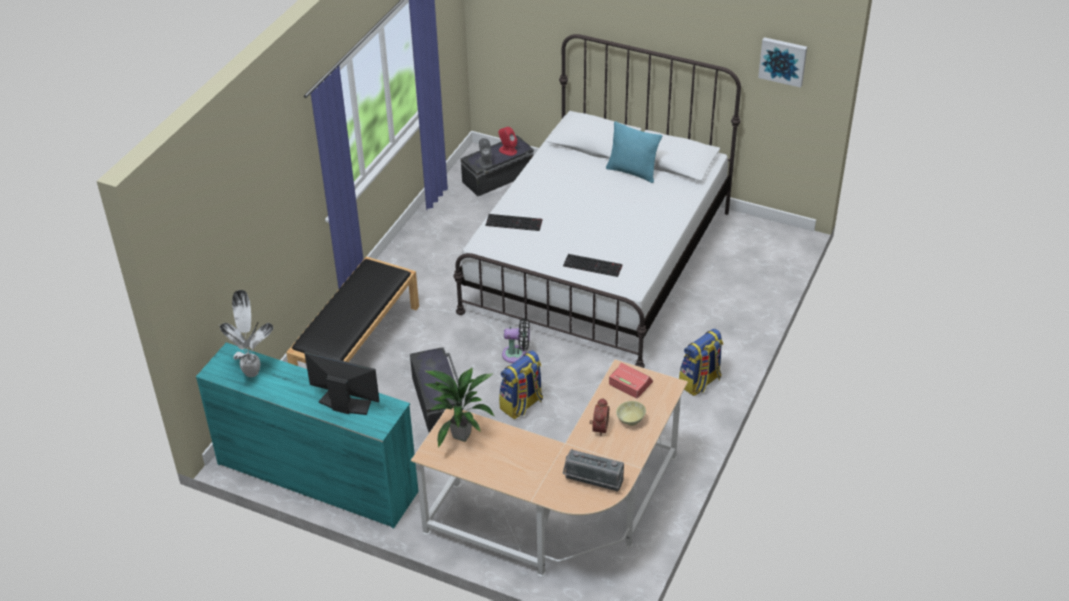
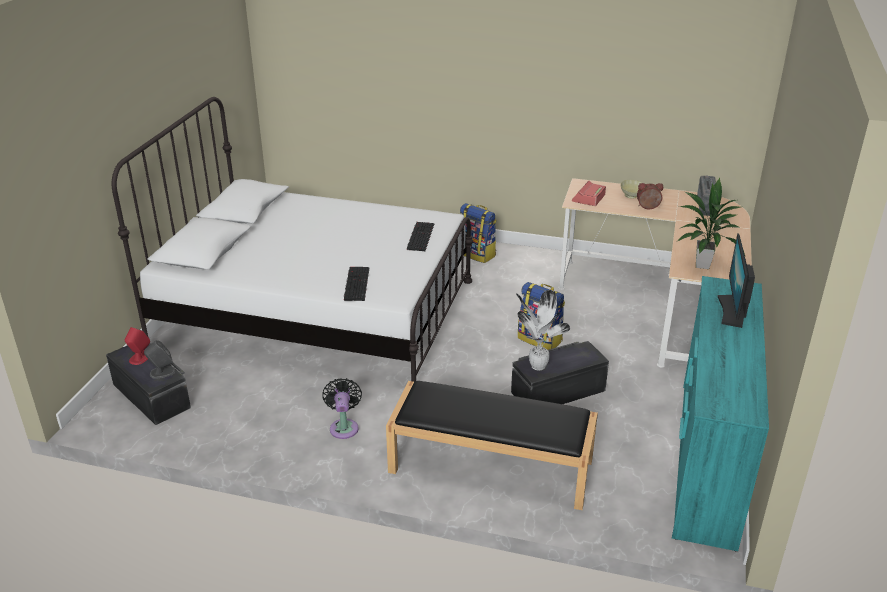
camera: 100 degrees left, 10 degrees down
(252, 371) = (729, 383): potted plant -> potted plant (536, 366)
(517, 354) = (471, 349): black fan -> black fan (344, 426)
(632, 172) = (262, 226): turquoise pillow -> none
(783, 61) = (228, 61): picture -> none

